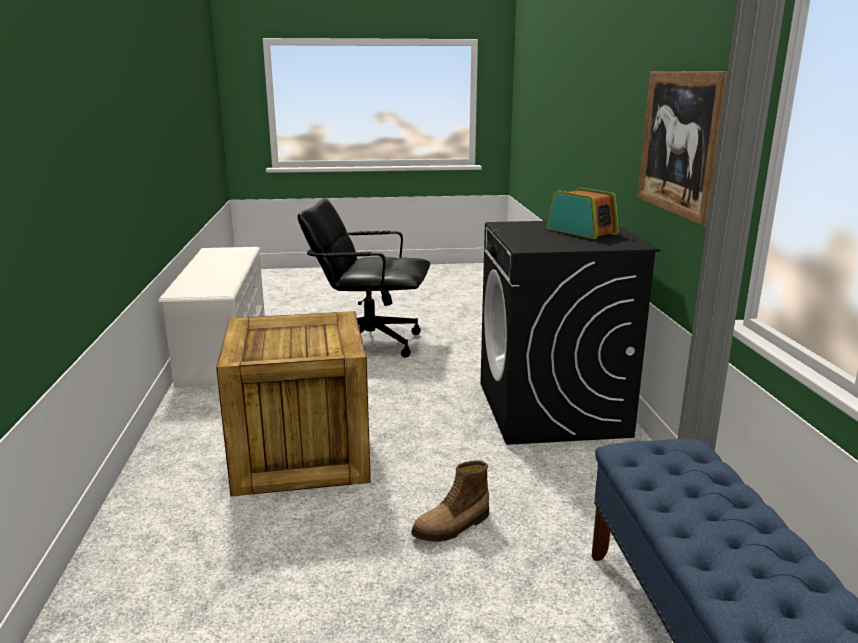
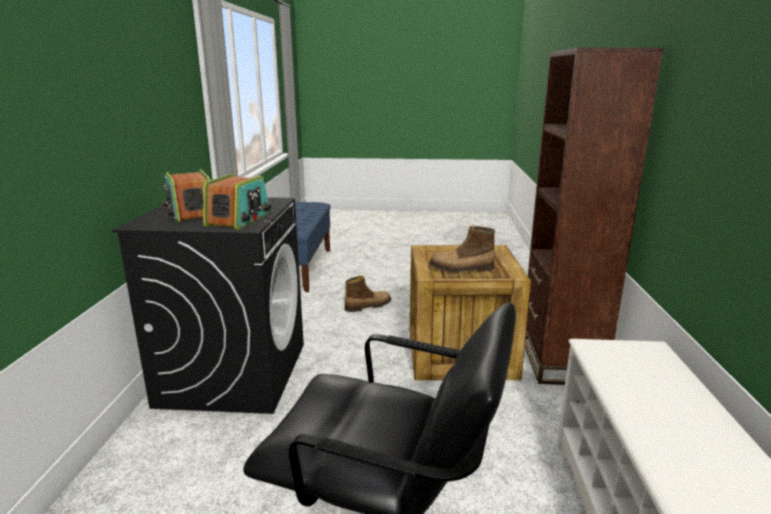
camera: 170 degrees left, 0 degrees up
(174, 456) = (560, 359): none -> brown bookcase
(300, 333) = (461, 269): none -> boot
(522, 228) = (239, 219): none -> radio
(680, 143) = (156, 113): picture -> none

